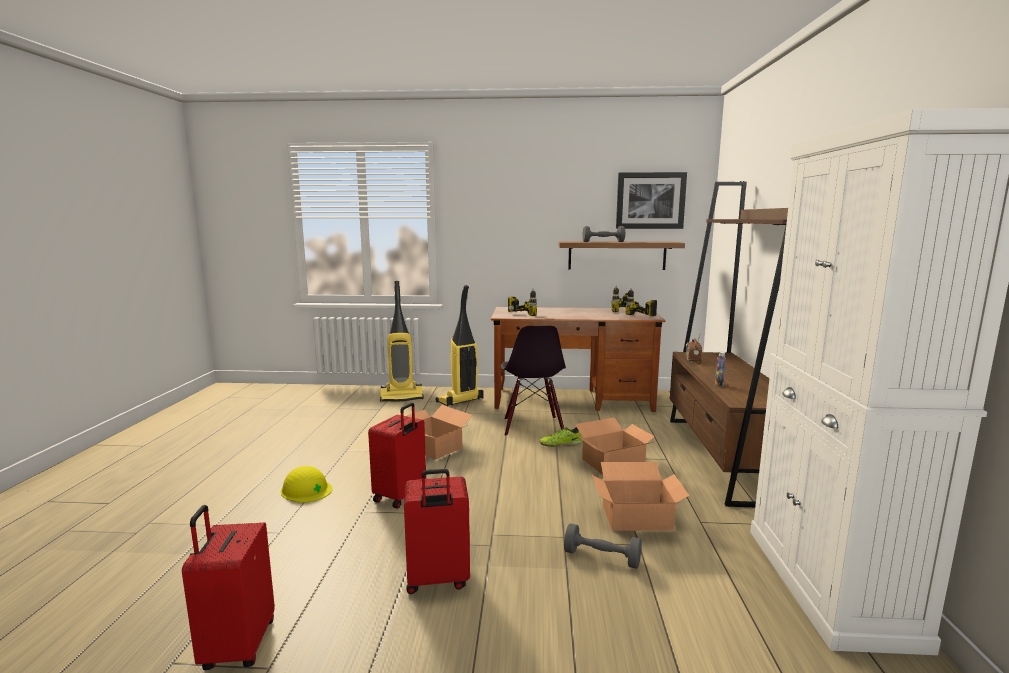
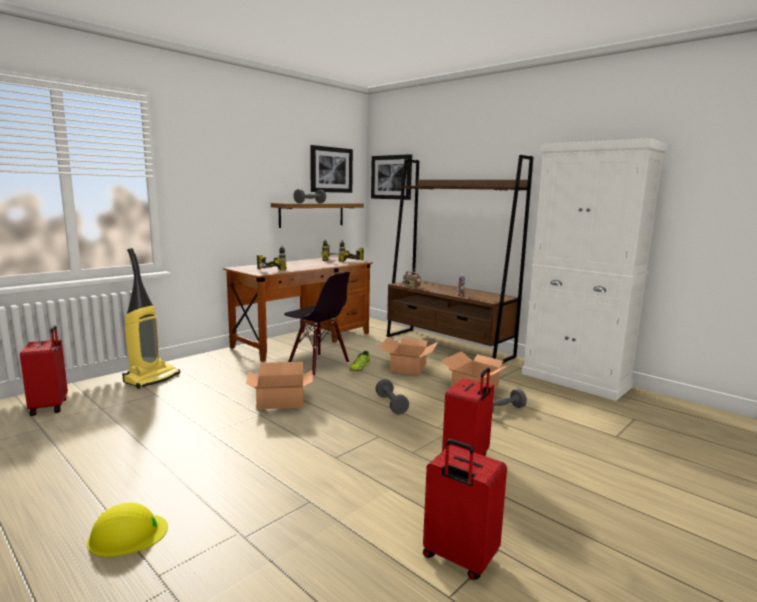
camera: 50 degrees left, 0 degrees up
(306, 489) = (253, 469): yellow hard hat -> yellow hard hat (127, 534)
(400, 496) = (337, 437): red suitcase -> red suitcase (50, 407)
(460, 401) = (218, 365): vacuum cleaner -> none
(505, 491) = (391, 404): none -> grey dumbbell
(729, 207) = (391, 177): none -> picture

